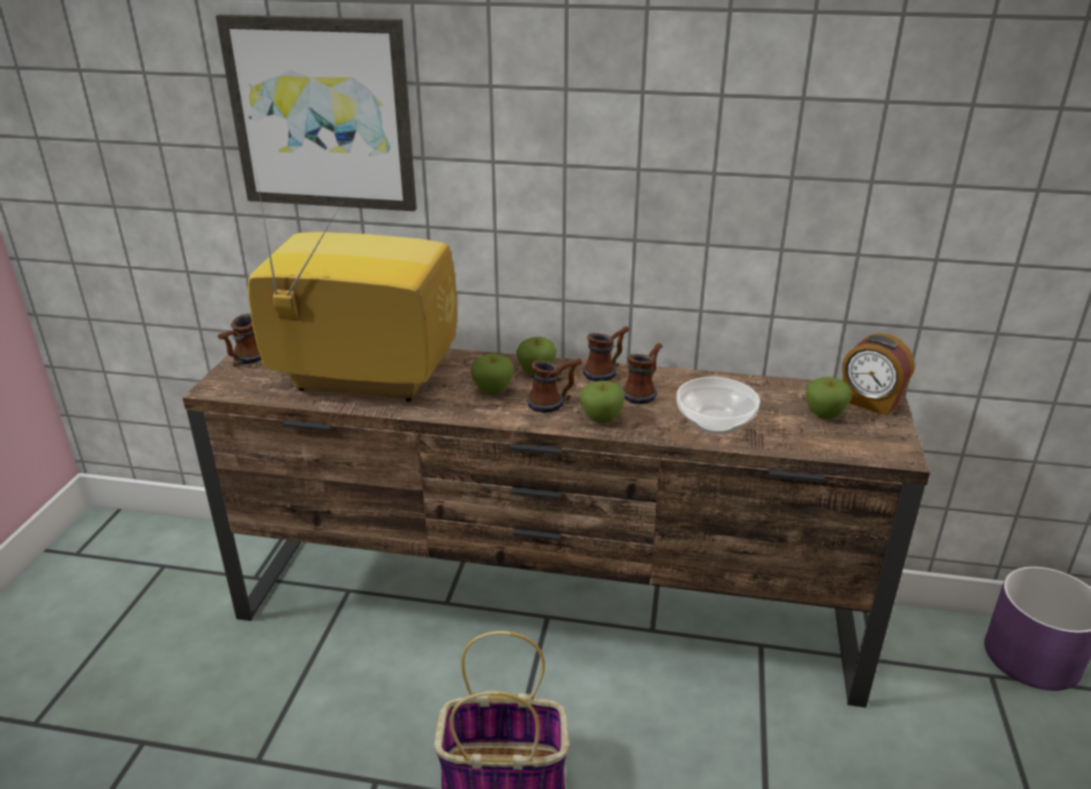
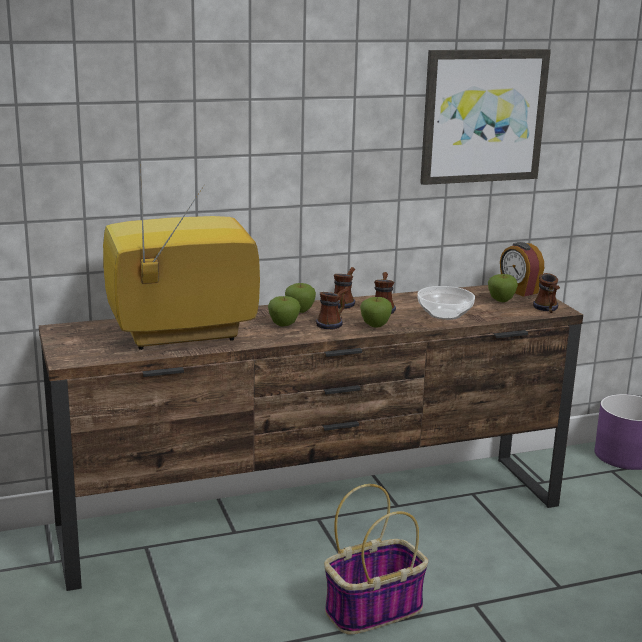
camera: 30 degrees left, 10 degrees down
(244, 361) = (64, 342): mug -> mug (547, 309)
(322, 114) = (117, 129): picture -> picture (483, 116)
(870, 402) = (518, 290): alarm clock -> alarm clock turned 45 degrees clockwise

